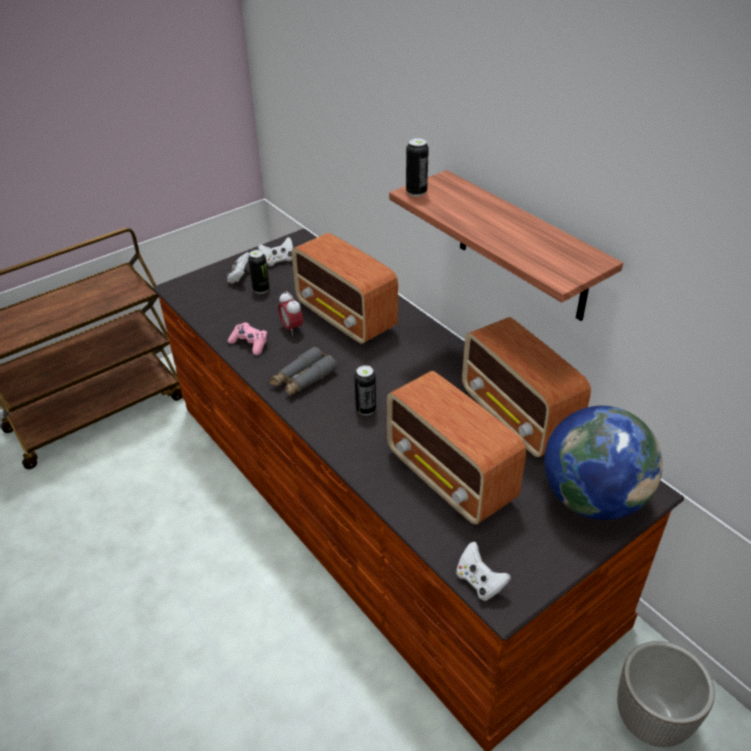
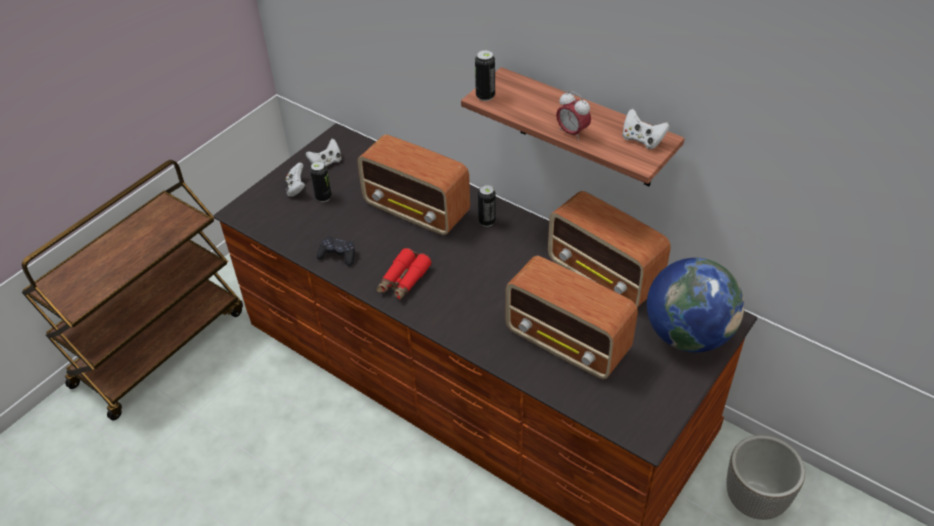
camera: 15 degrees left, 5 degrees up
(250, 343) = (338, 255): pink game controller -> black game controller
(292, 328) = (371, 232): alarm clock -> alarm clock (572, 133)
(303, 379) = (403, 280): grey binoculars -> red binoculars
(366, 409) = (472, 297): can -> can (487, 221)
(479, 582) = (623, 425): white game controller -> white game controller (642, 140)

